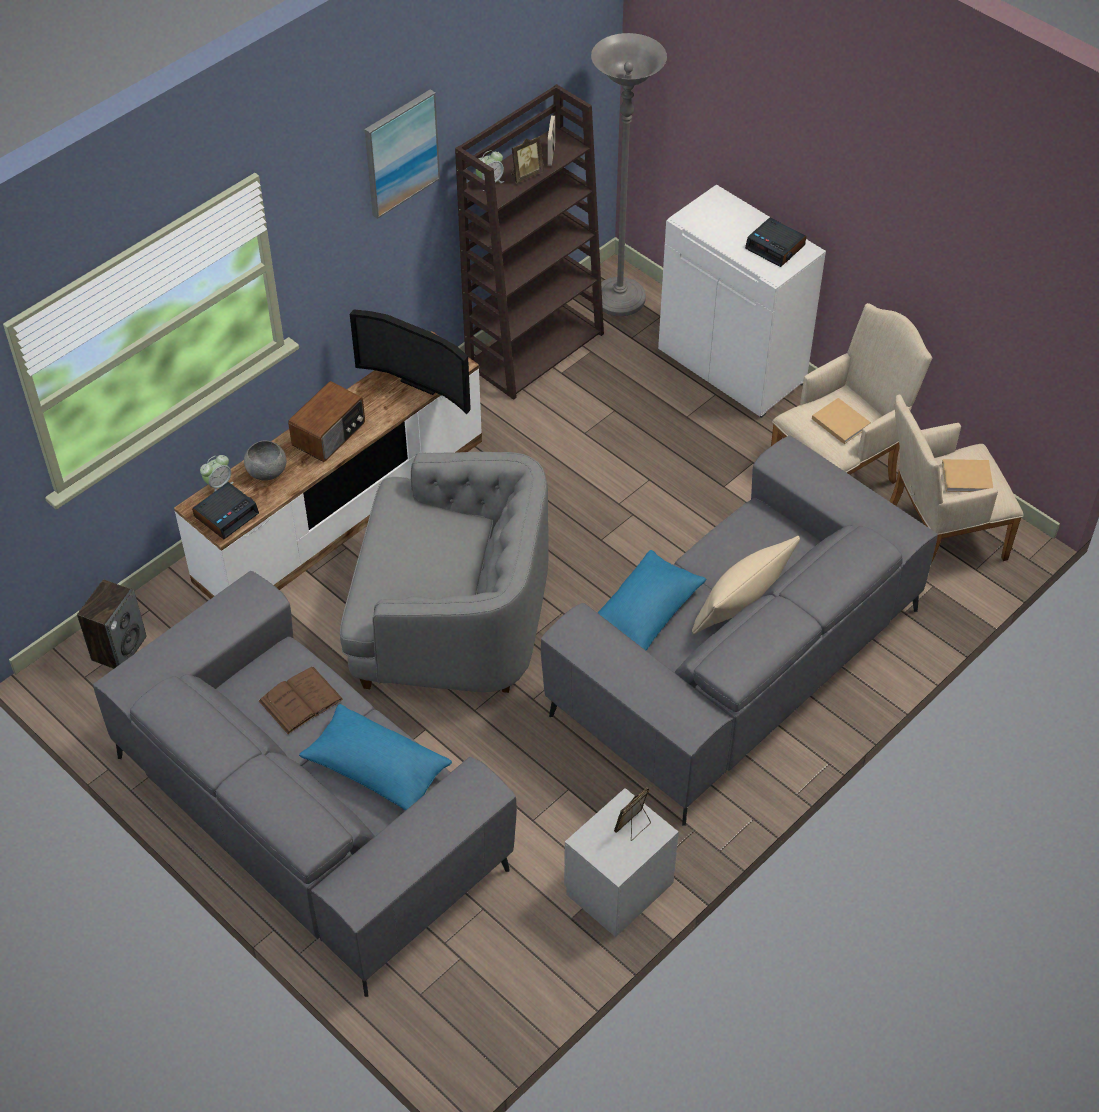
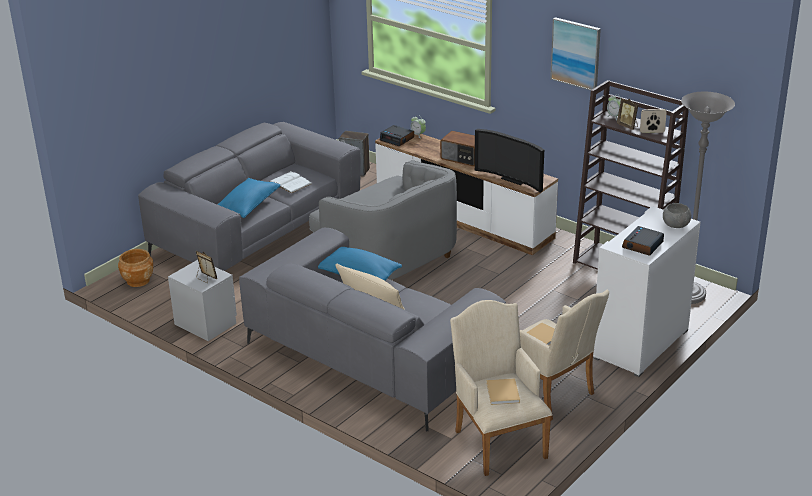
camera: 85 degrees right, 20 degrees down
(266, 471) = (430, 145): grey bowl -> grey bowl (676, 225)
(300, 700) = (290, 183): brown book -> white book
(422, 381) = (514, 179): television -> television turned 75 degrees counterclockwise
(451, 621) = (388, 257): grey armchair -> grey armchair turned 45 degrees counterclockwise
(456, 1008) = (138, 280): none -> brown planter

